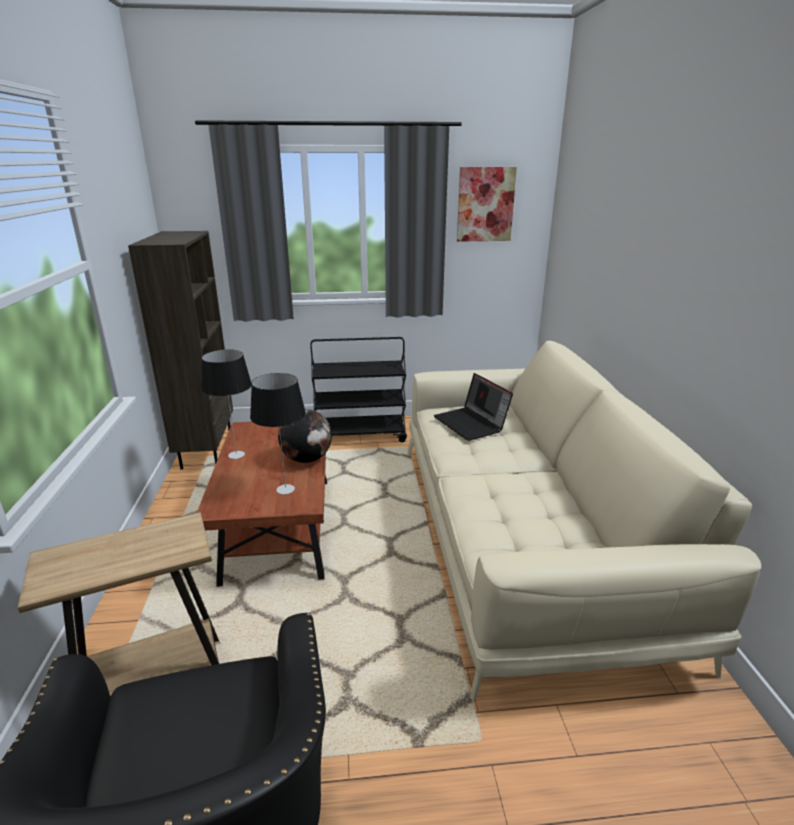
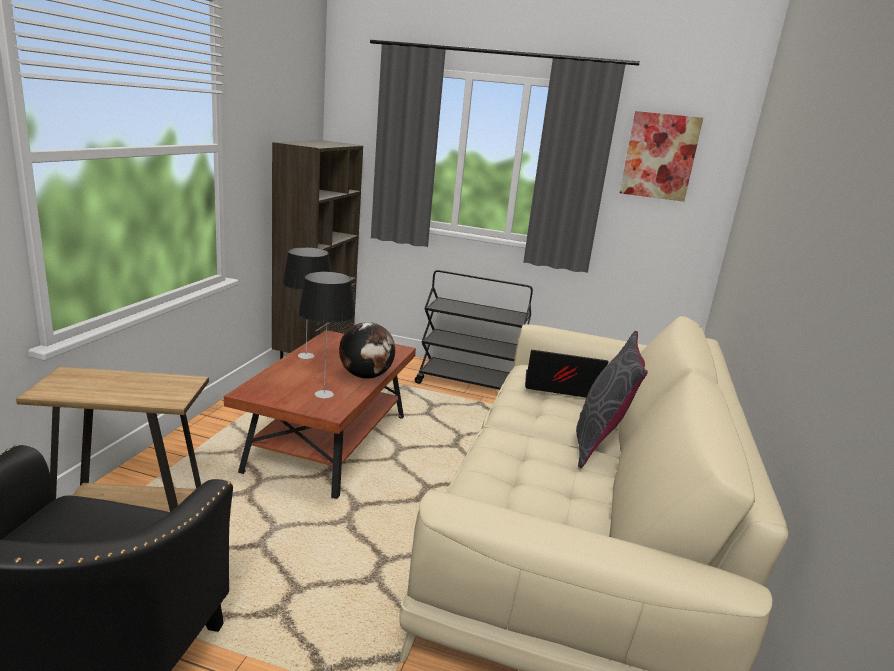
camera: 20 degrees right, 5 degrees down
(471, 424) = (559, 388): laptop -> laptop turned 105 degrees clockwise
(534, 464) = (599, 443): none -> grey pillow

